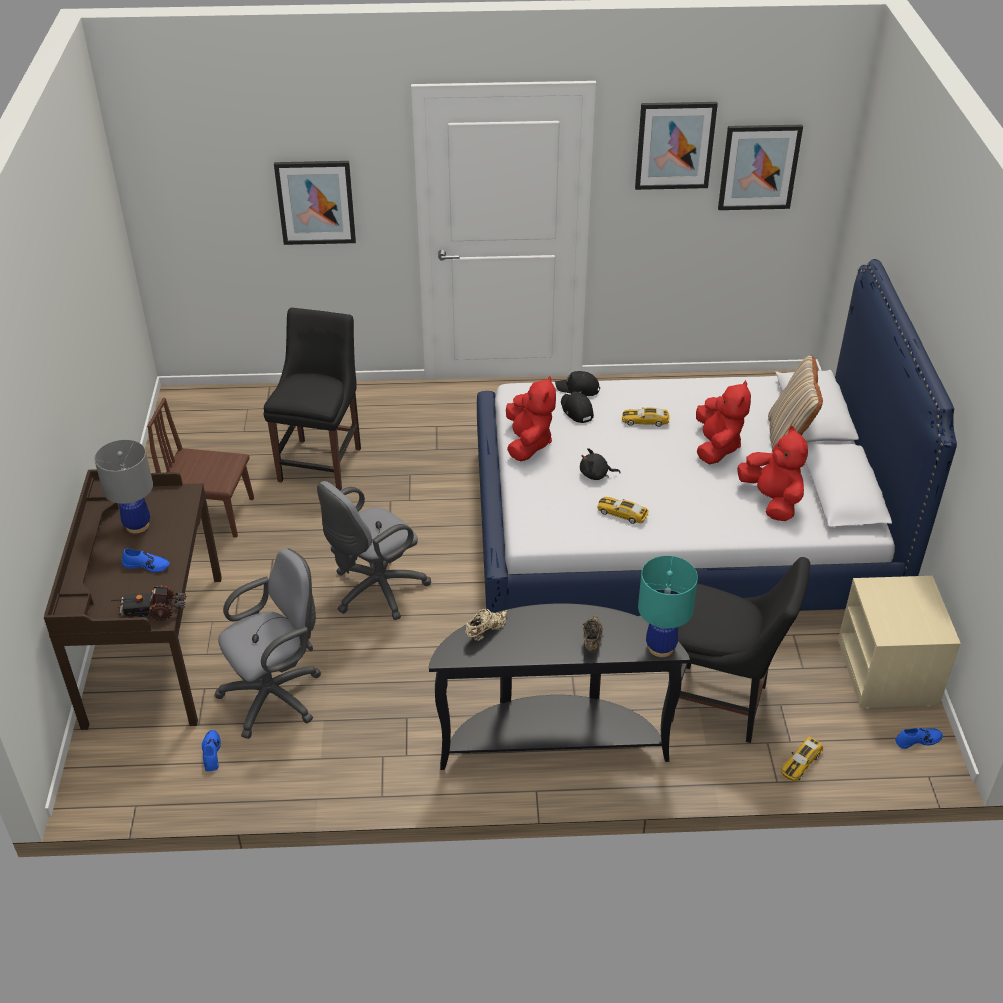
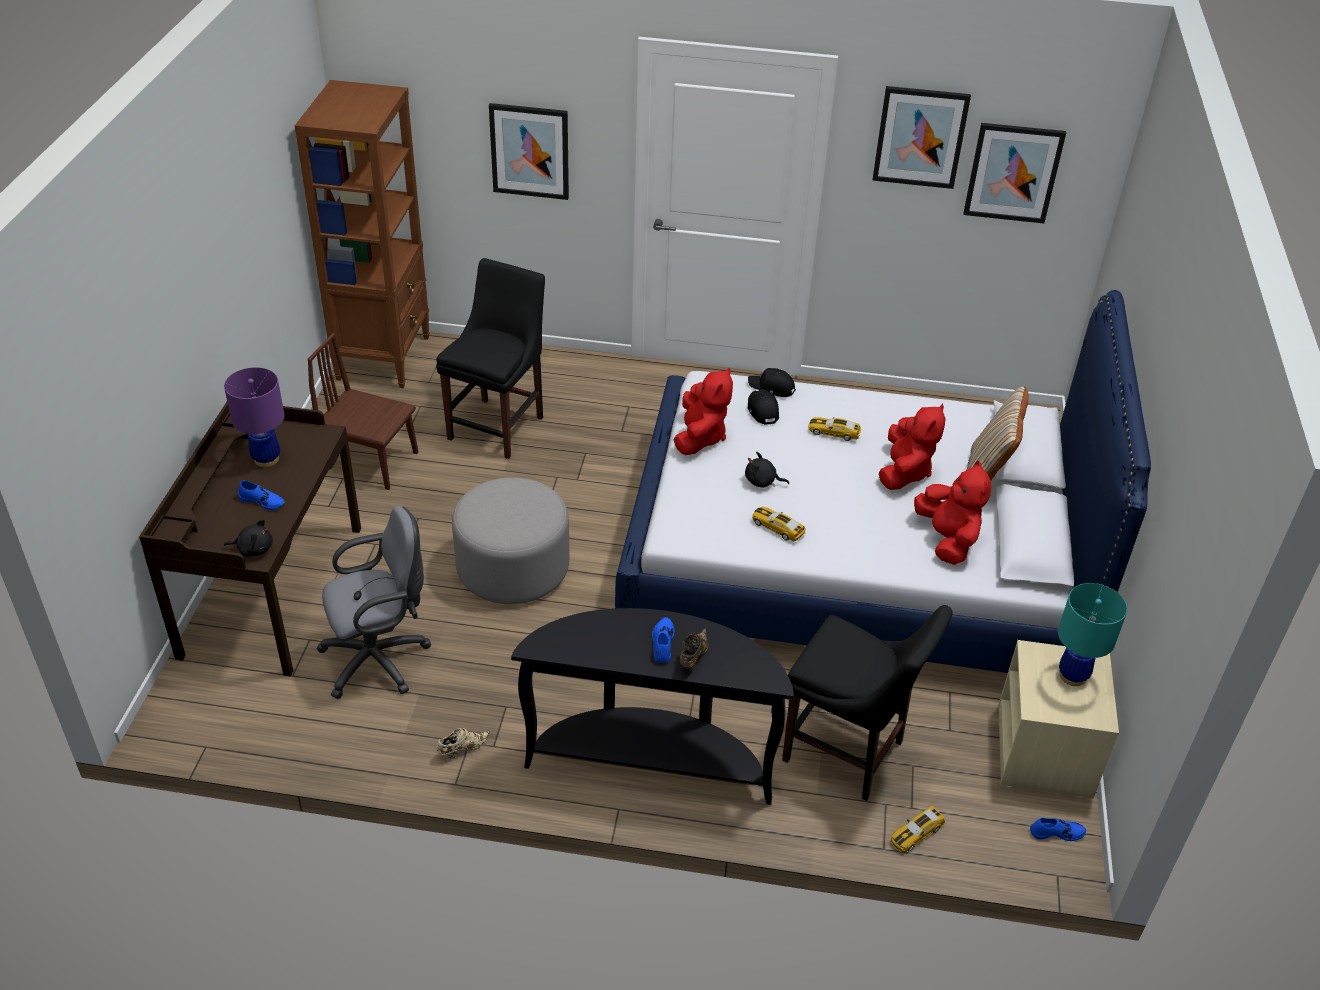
camera: 10 degrees right, 0 degrees up
(137, 526) = (266, 459): grey table lamp -> purple table lamp
(153, 611) = (253, 549): toy truck -> black plush toy
(194, 414) = (384, 357): none -> brown bookcase
(211, 753) = (296, 707): blue shoe -> blue shoe (662, 643)
(375, 591) = (512, 568): grey office chair -> grey ottoman
(485, 631) = (583, 627): beige shoe -> beige shoe (462, 749)
(660, 647) = (765, 677): turquoise table lamp -> turquoise table lamp (1072, 676)

